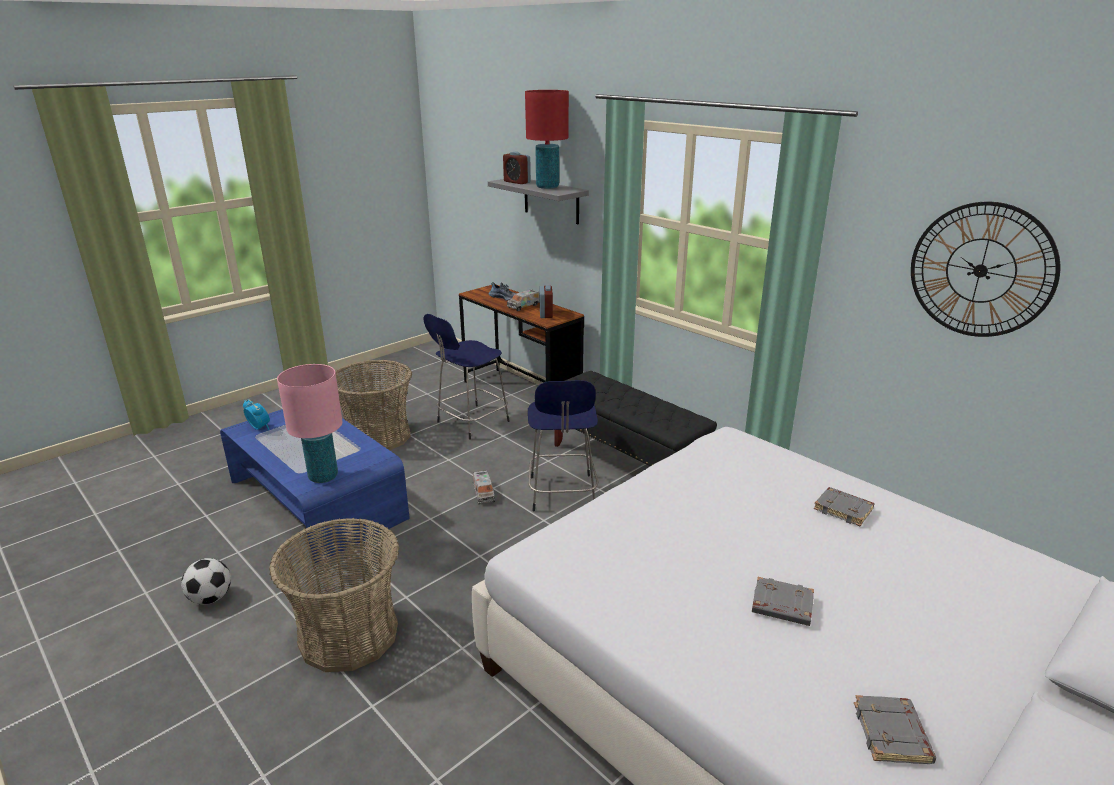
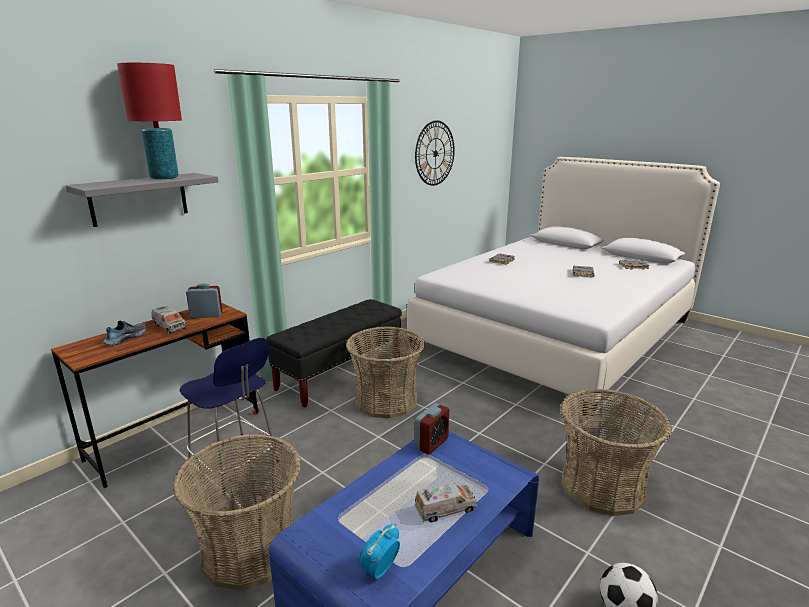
camera: 95 degrees left, 5 degrees down
(323, 477) = (490, 466): pink table lamp -> none
(483, 493) = (389, 440): toy truck -> toy truck (445, 509)
(517, 182) = (114, 183): alarm clock -> alarm clock (431, 443)
(562, 494) = (386, 400): blue stool -> basket

